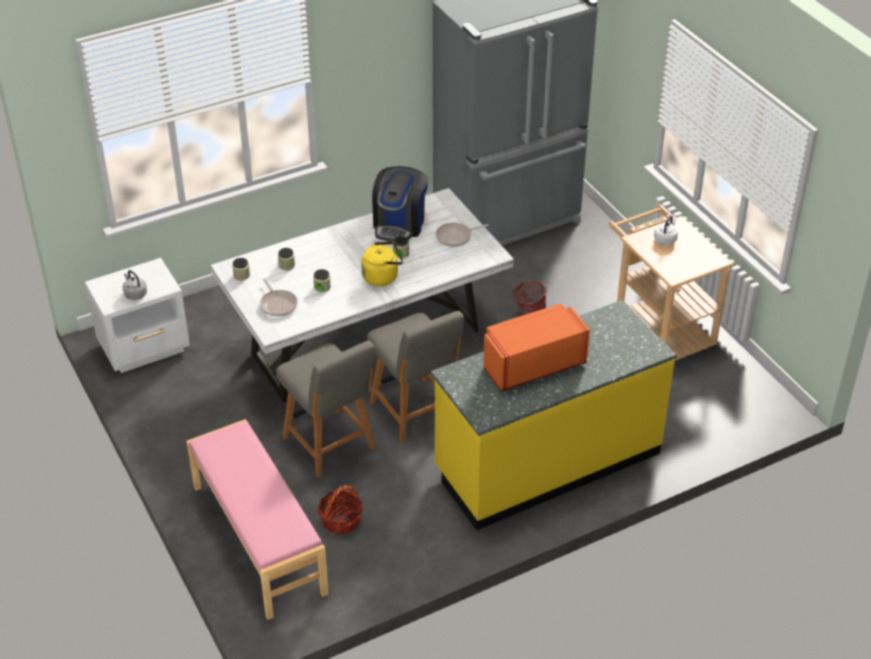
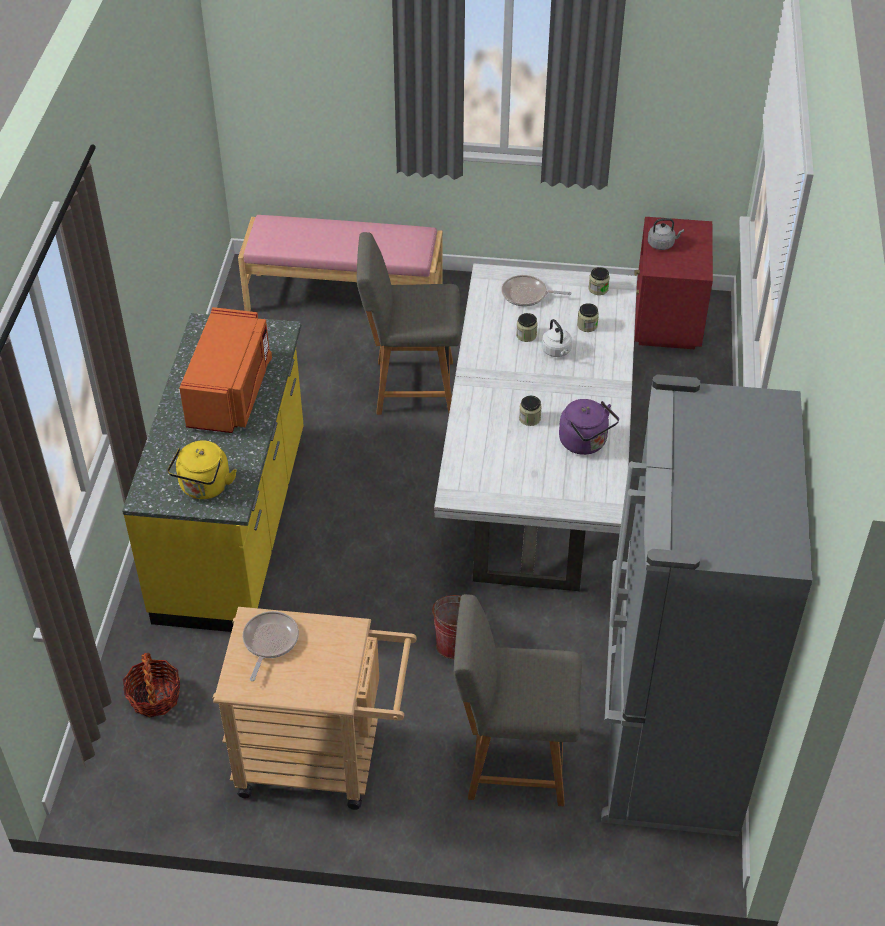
camera: 125 degrees right, 5 degrees up
(145, 348) = (665, 322): white nightstand -> red nightstand
(341, 520) = (314, 353): basket -> basket (154, 697)
(382, 276) = (502, 385): yellow kettle -> yellow kettle (204, 488)
(399, 224) = (585, 443): coffee machine -> purple kettle
(416, 412) = (396, 466): grey chair -> grey chair (512, 760)
(456, 237) = (519, 478): frying pan -> frying pan (269, 642)
(665, 239) = (322, 660): white kettle -> white kettle (557, 351)

